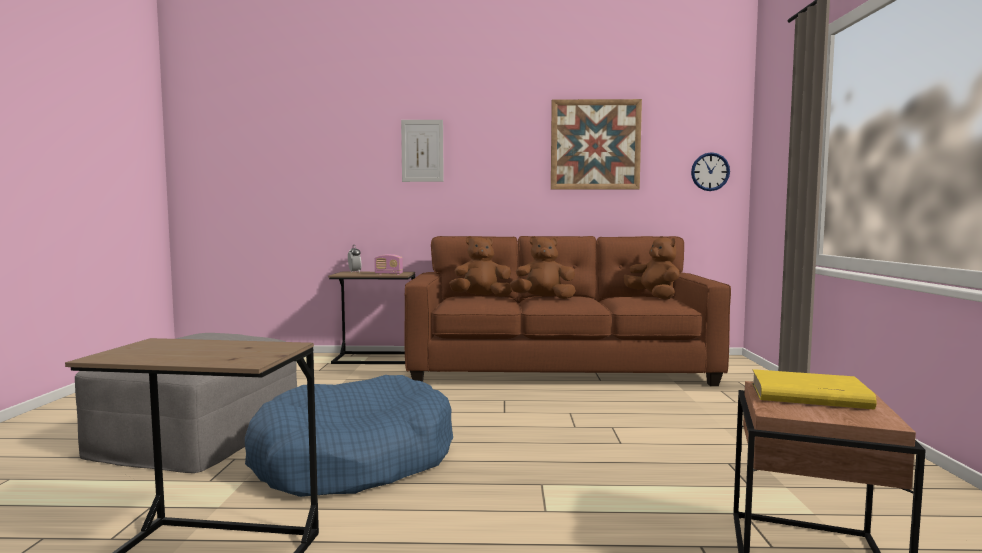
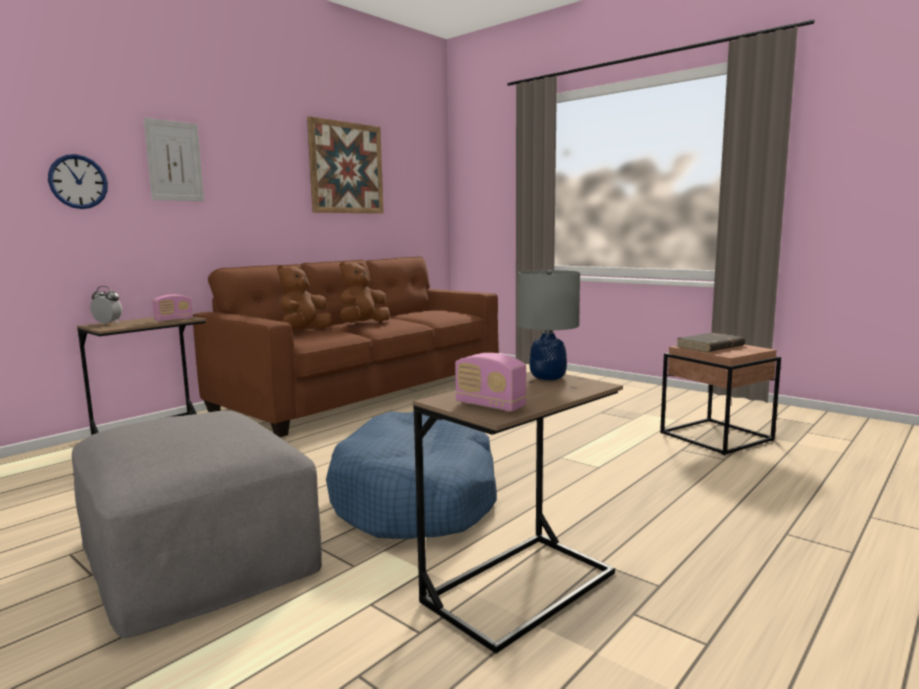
camera: 50 degrees left, 5 degrees up
(136, 352) = (490, 406): none -> radio
(267, 349) = (549, 378): none -> grey table lamp
(654, 297) = (430, 311): brown plush toy -> none
(710, 171) = (426, 198): wall clock -> wall clock (78, 181)
(807, 396) = (709, 346): yellow book -> brown book

